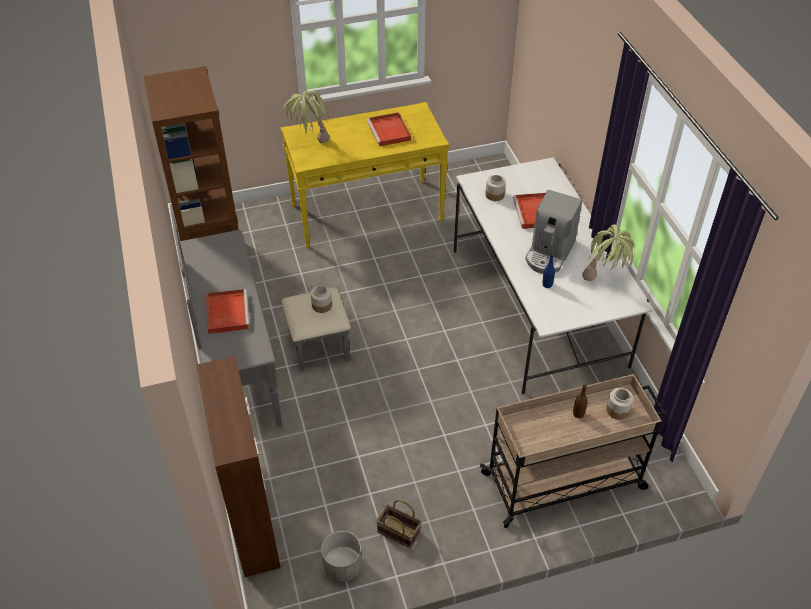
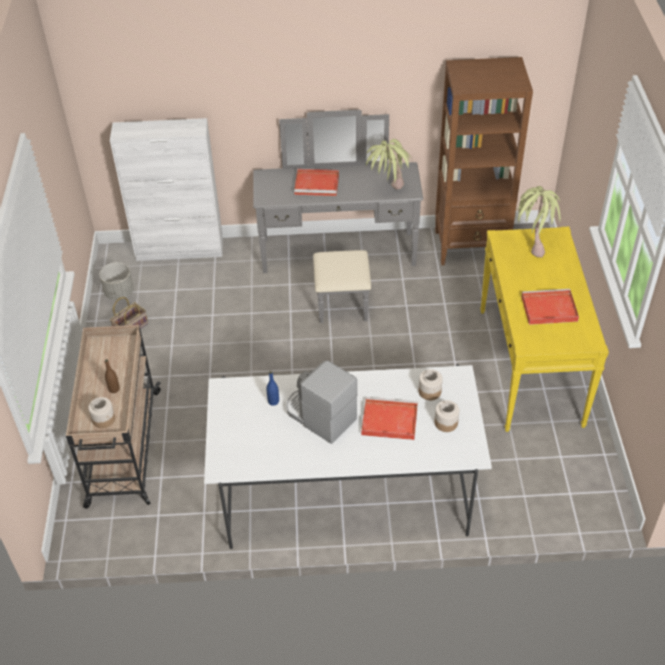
camera: 105 degrees right, 0 degrees up
(252, 522) = (180, 250): brown cabinet -> white cabinet
(321, 305) = (343, 270): jar -> jar (445, 422)
(604, 284) = (256, 450): potted plant -> potted plant (387, 194)

